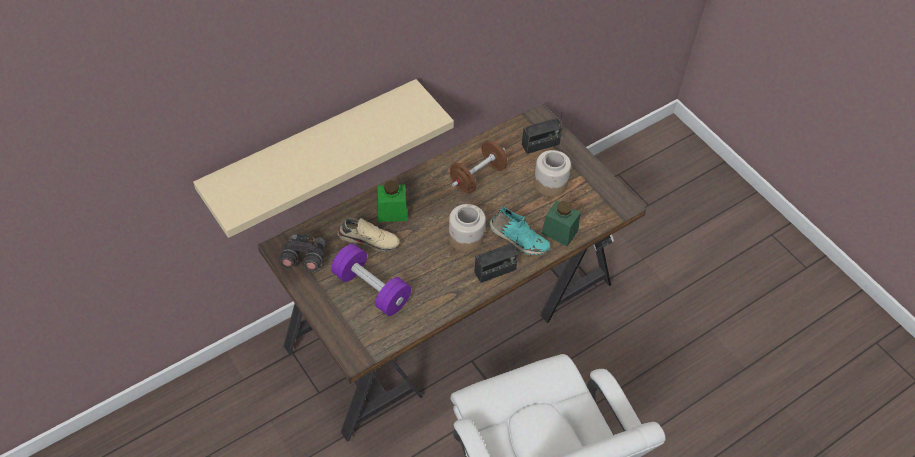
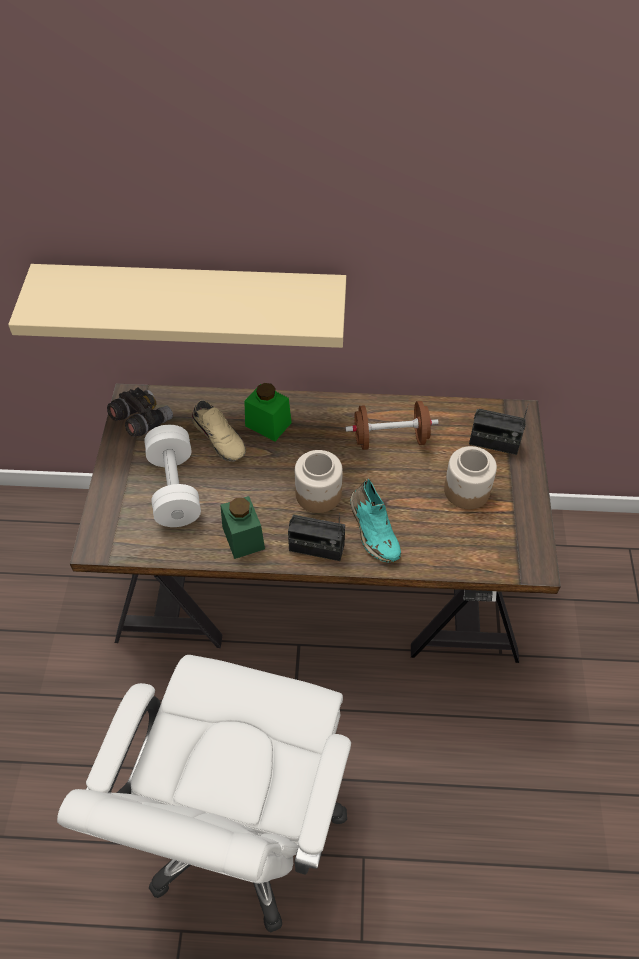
camera: 40 degrees right, 0 degrees up
(371, 289) = (174, 488): purple dumbbell -> white dumbbell
(559, 232) = (428, 550): green jar -> green jar (243, 538)

